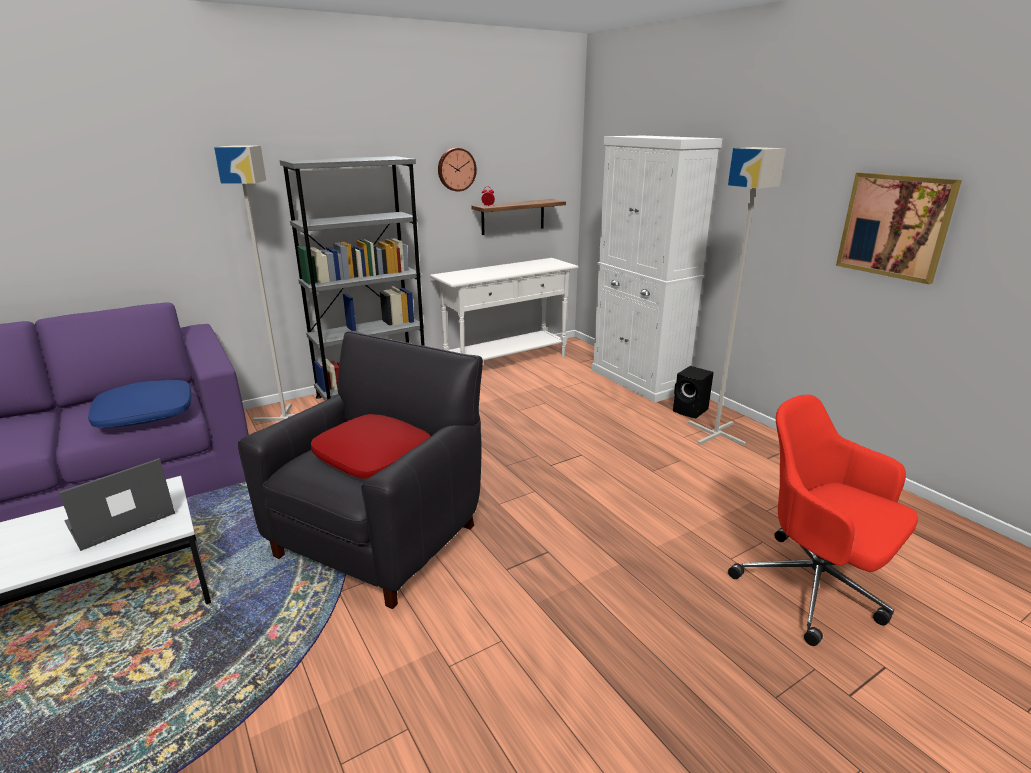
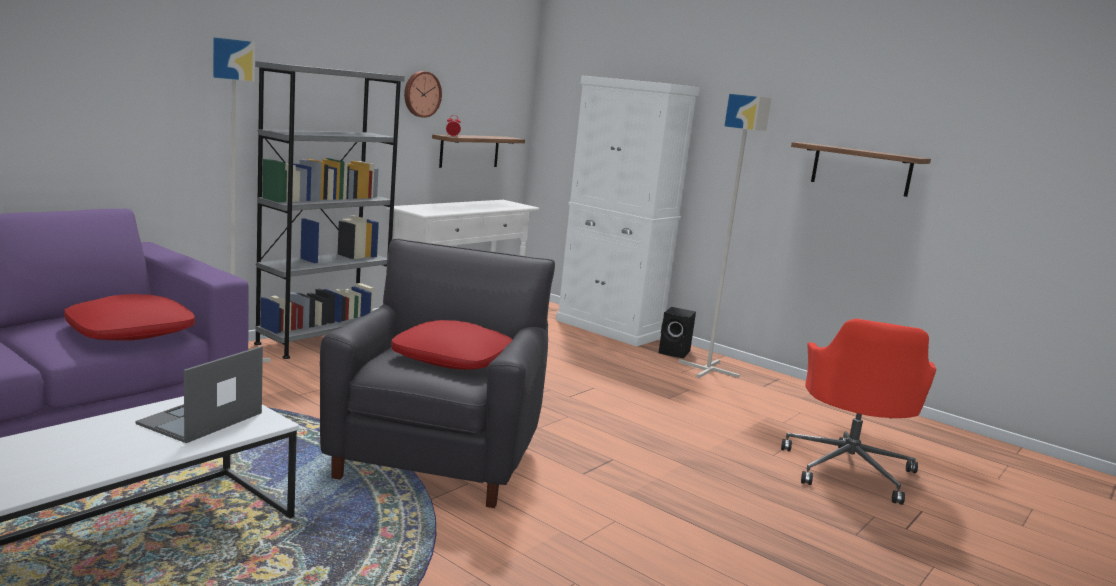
camera: 20 degrees left, 10 degrees down
(145, 414) = (131, 332): blue pillow -> red pillow
(815, 588) = (848, 469): red office chair -> red office chair turned 105 degrees counterclockwise
(895, 226) = (861, 169): picture -> shelf

